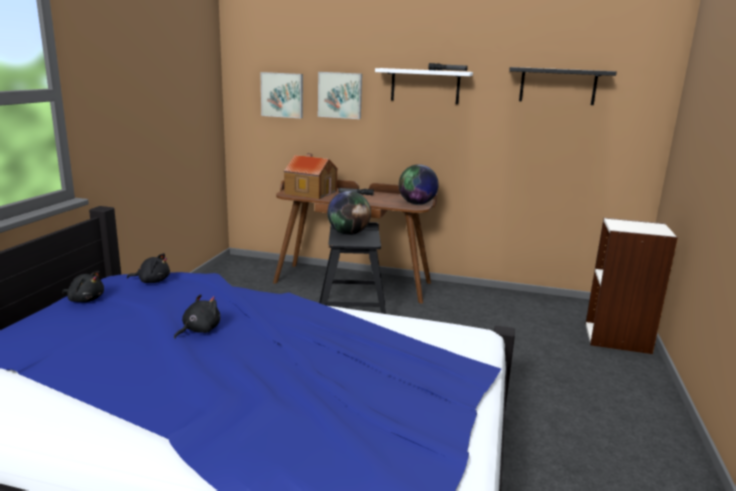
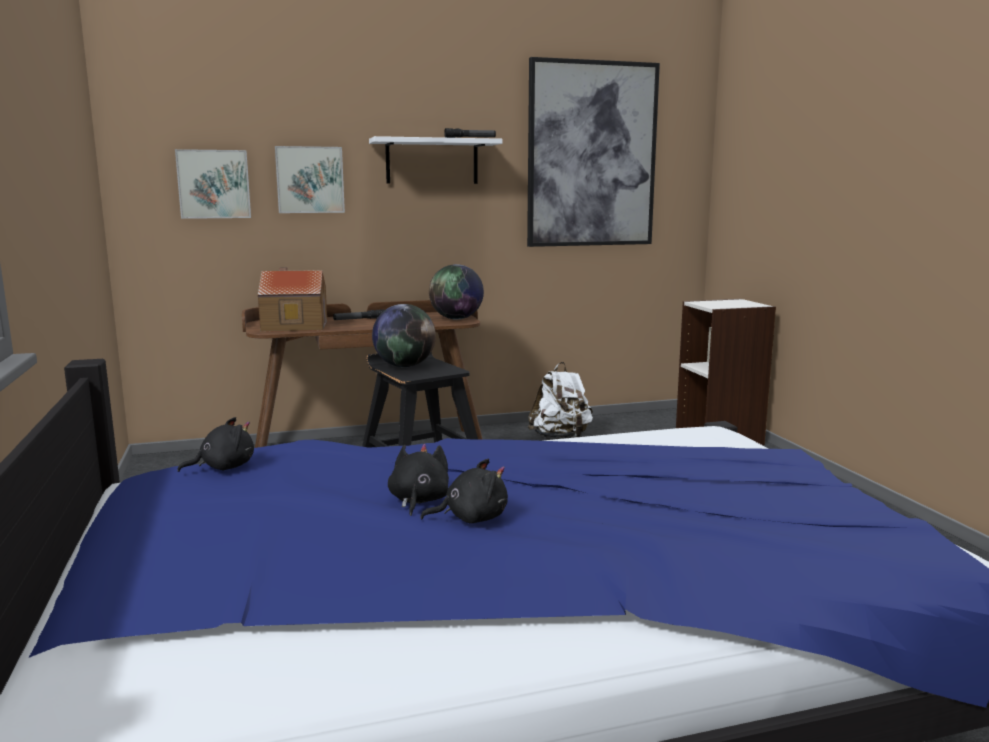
camera: 30 degrees left, 5 degrees down
(85, 299) = (156, 513): black plush toy -> black plush toy (471, 518)
(488, 305) = (560, 438): none -> white backpack
(557, 86) = (591, 155): black shelf -> picture

